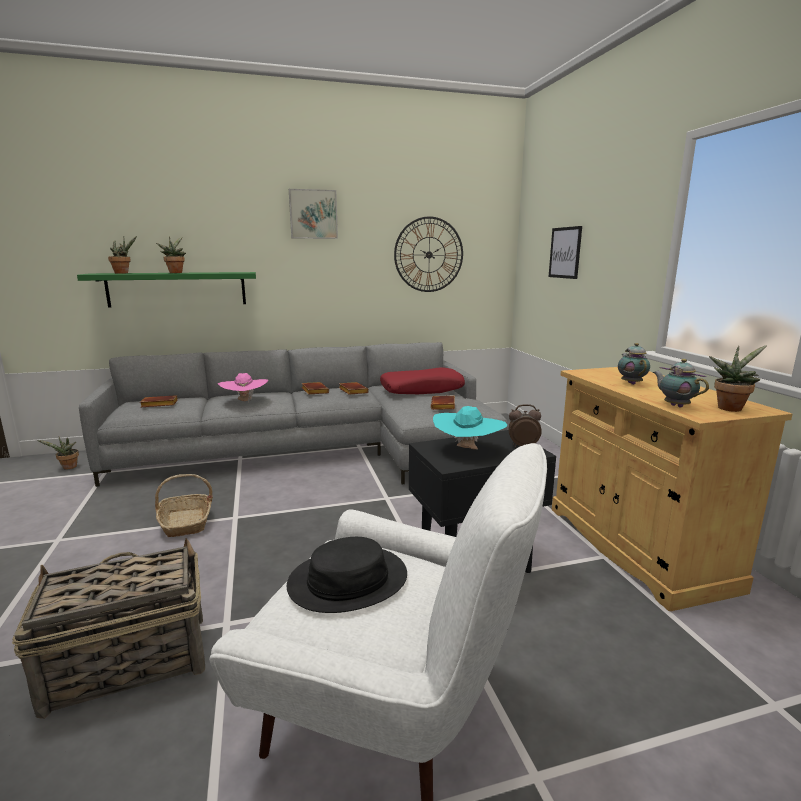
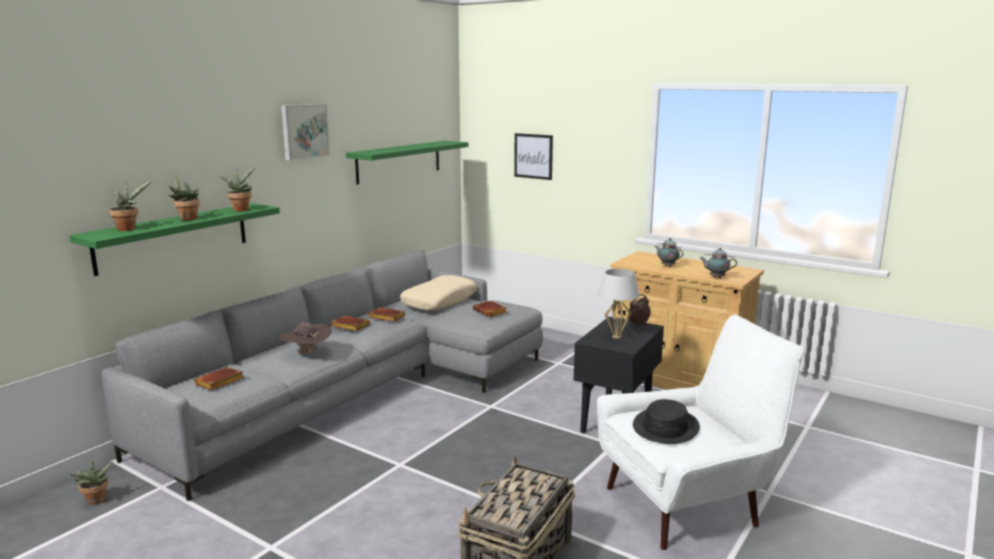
camera: 40 degrees left, 0 degrees up
(186, 523) = (365, 485): basket -> none
(245, 401) = (307, 353): pink hat -> brown hat
(422, 390) = (439, 301): red pillow -> beige pillow
(429, 255) = (399, 161): wall clock -> green shelf
(467, 450) = (616, 336): turquoise hat -> white table lamp
(730, 407) = (738, 272): potted plant -> potted plant (241, 209)

